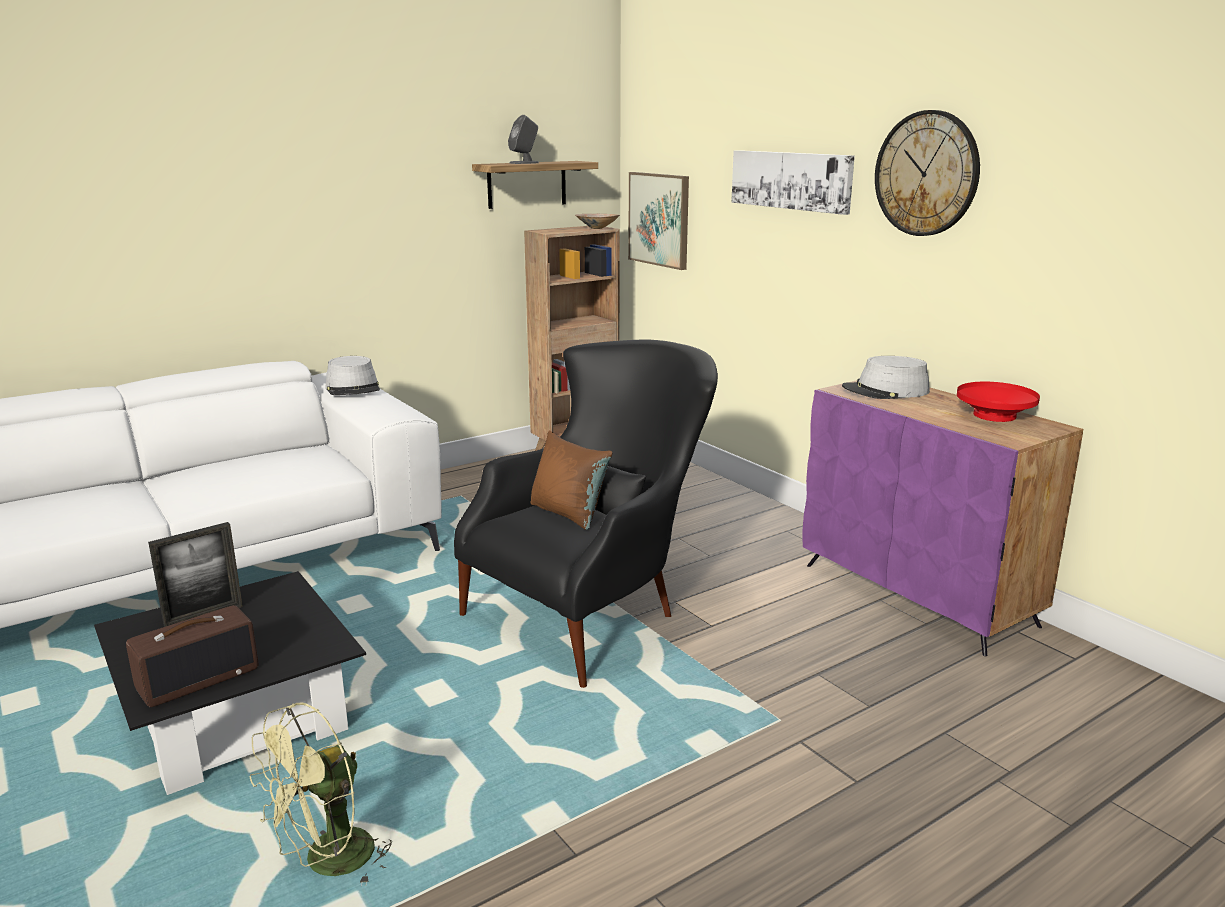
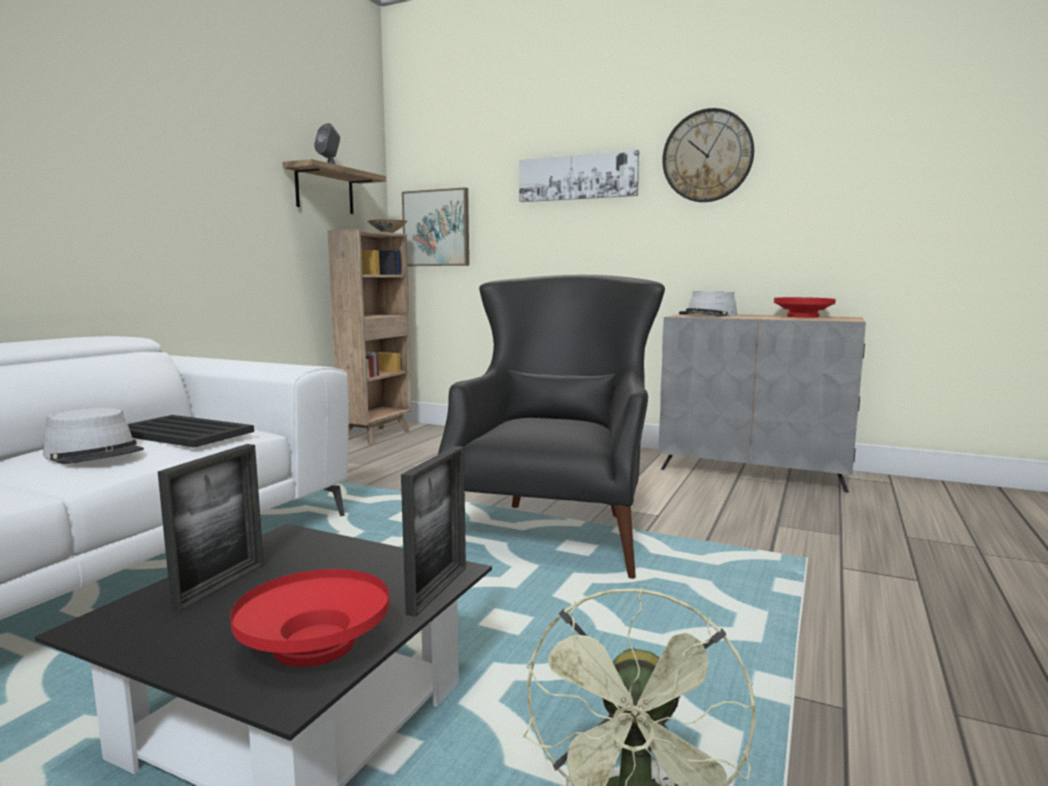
camera: 30 degrees left, 10 degrees down
(199, 678) = (315, 644): radio -> red bowl
(292, 466) = (183, 433): none -> black tray
(307, 661) = (437, 590): none -> picture frame
(353, 388) = (213, 358): grey hat -> grey hat (95, 452)
(568, 514) = (546, 423): brown pillow -> none
(918, 595) = (754, 471): purple cabinet -> grey cabinet

